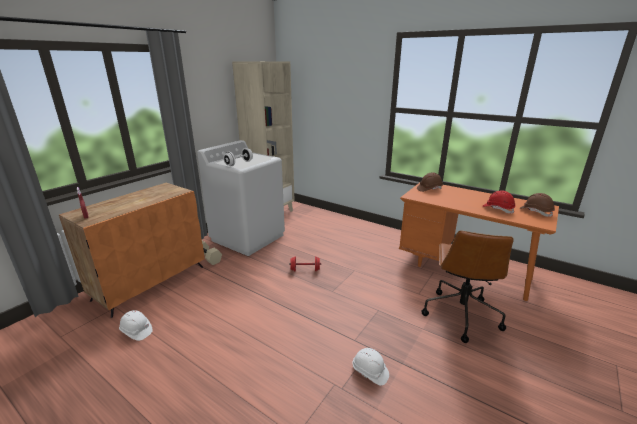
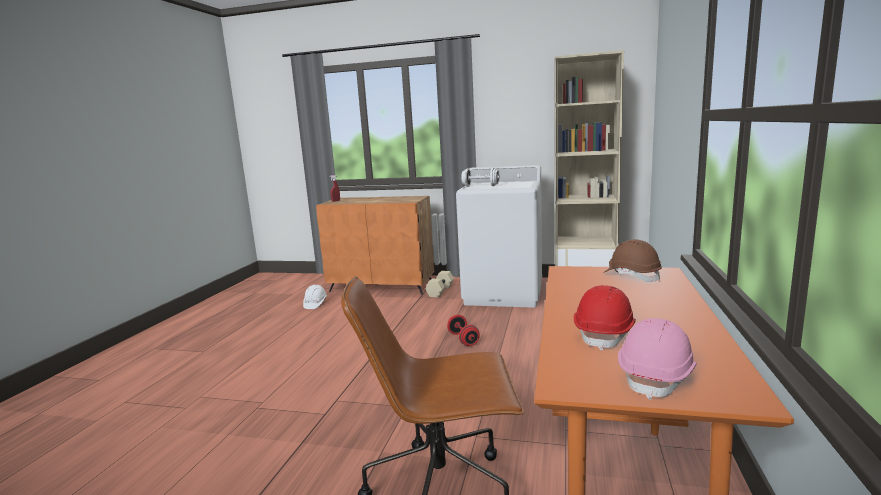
camera: 70 degrees right, 10 degrees down
(370, 372) = (283, 420): white hard hat -> none
(535, 212) = (657, 377): brown hard hat -> pink hard hat

